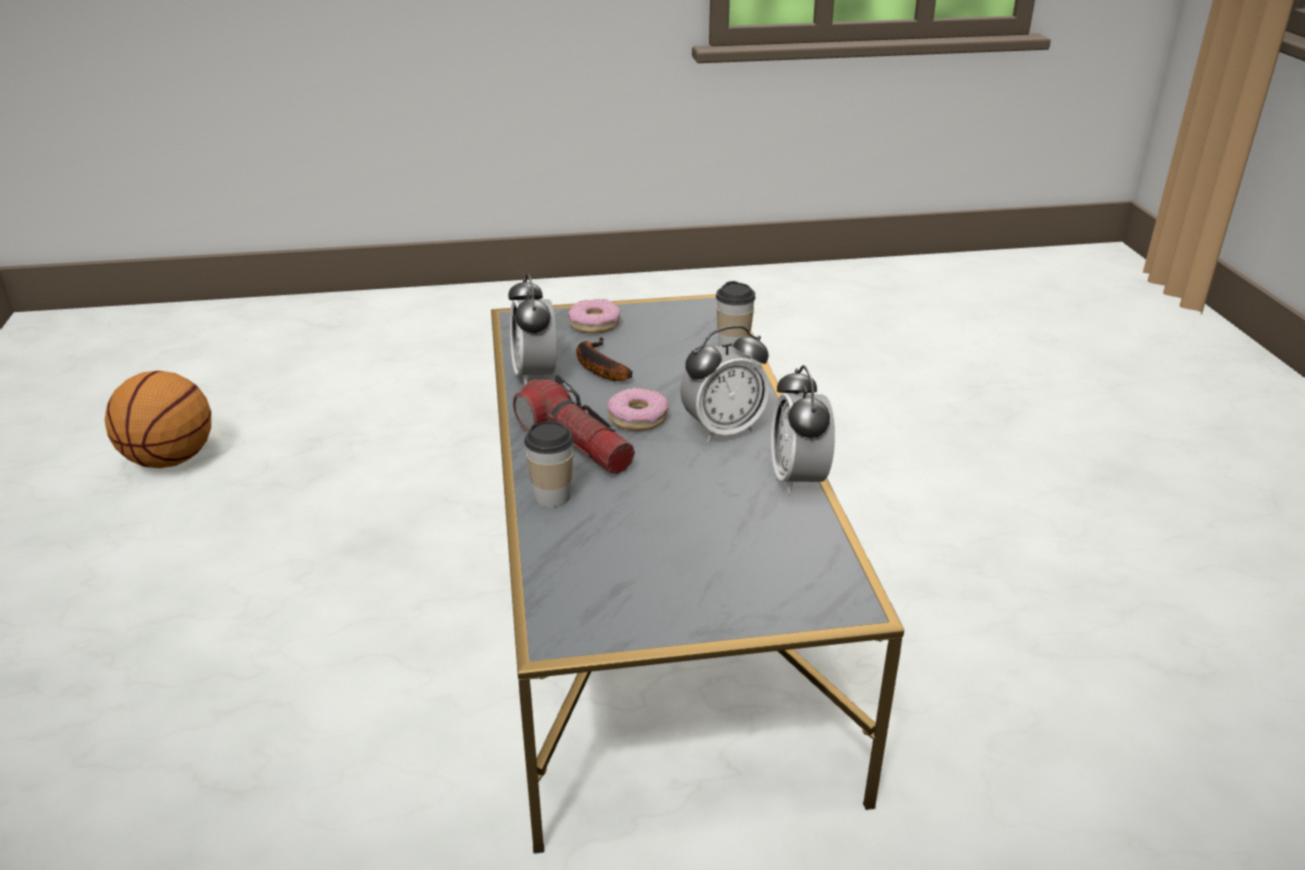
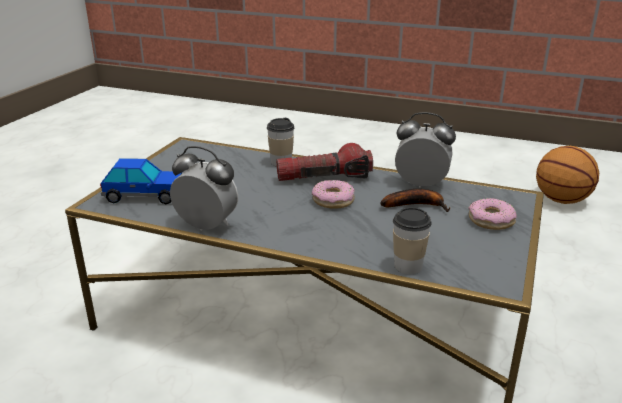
camera: 120 degrees right, 5 degrees down
(723, 429) = (288, 222): alarm clock -> none
(785, 570) = (145, 196): none -> toy car

